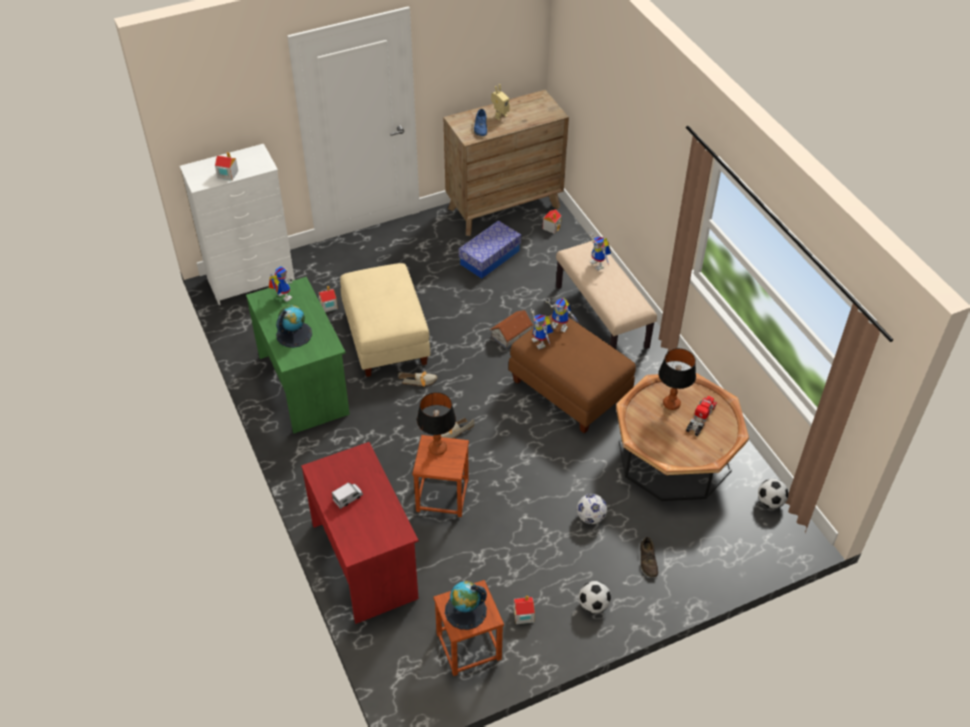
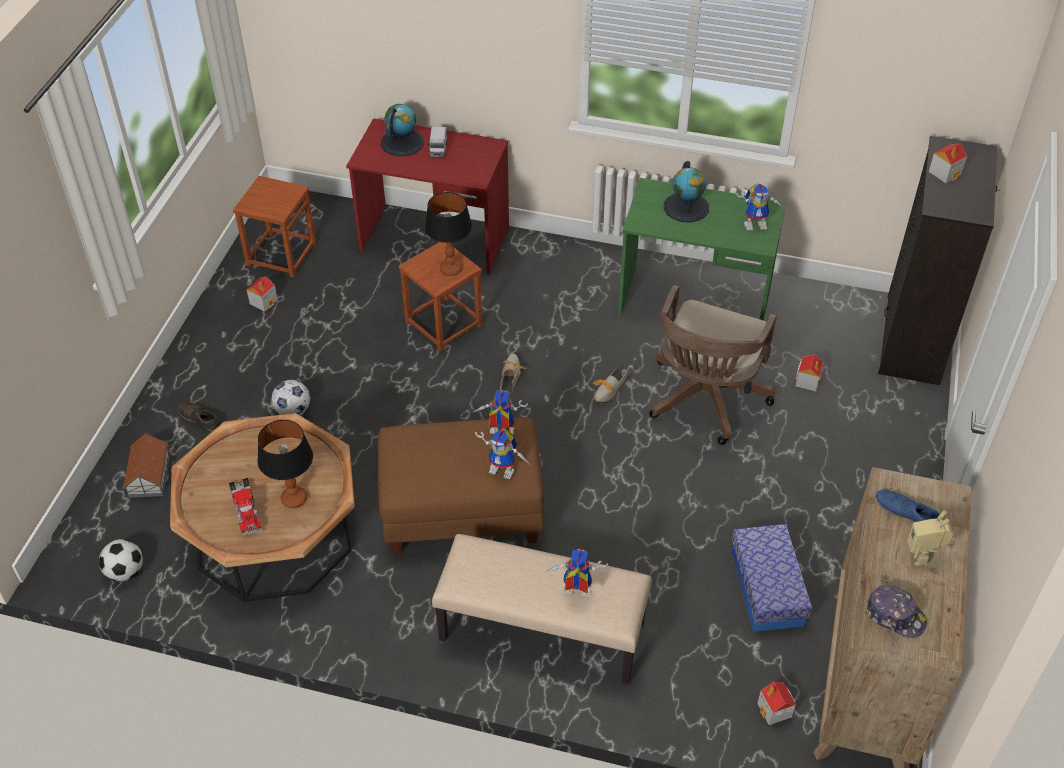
camera: 130 degrees right, 0 degrees up
(252, 280) = (911, 340): white dresser -> black dresser
(387, 338) = (704, 401): beige ottoman -> brown office chair
(465, 611) = (271, 195): globe -> globe (402, 142)
(511, 334) = (602, 515): toy house -> toy house (149, 475)
(539, 112) = (895, 616): none -> cap
(561, 326) = (505, 469): toy robot -> toy robot turned 135 degrees counterclockwise
(593, 605) = (213, 350): football -> none

